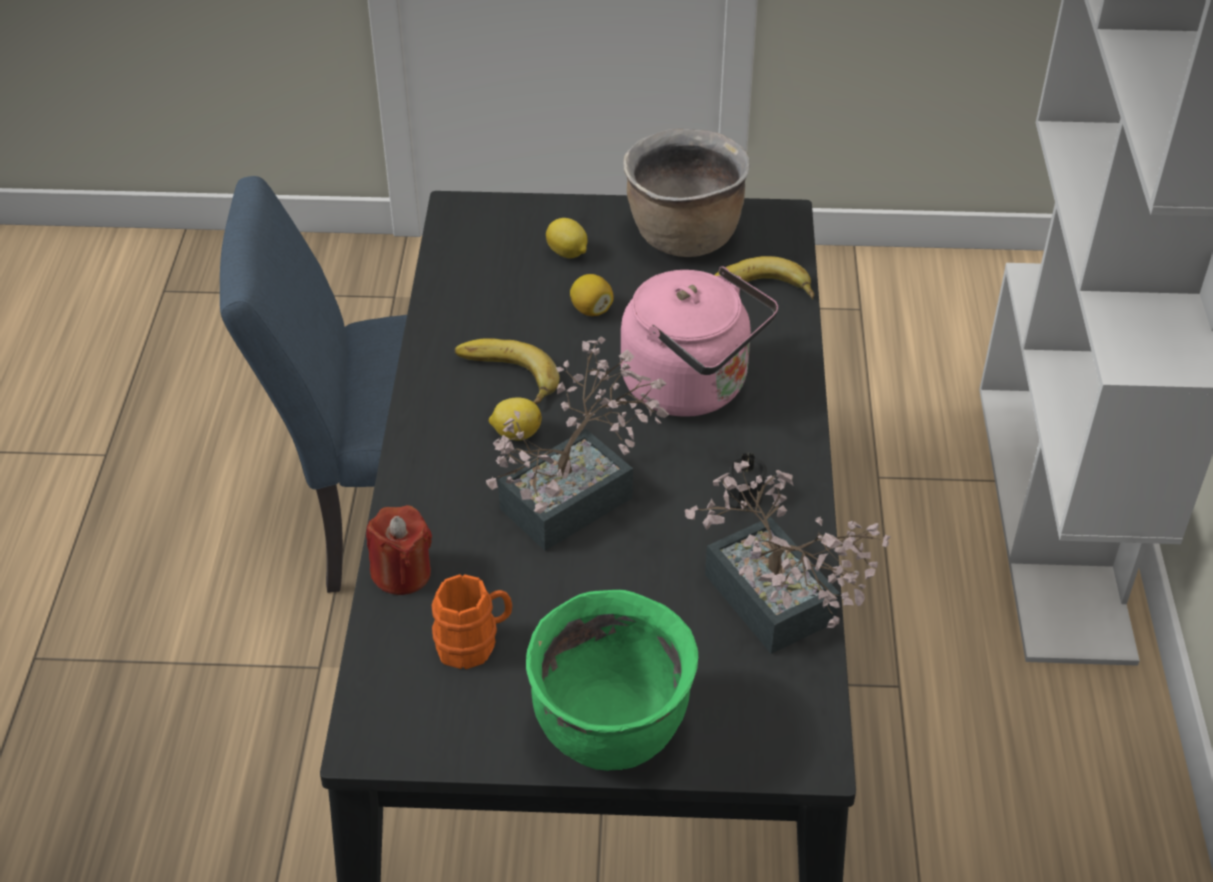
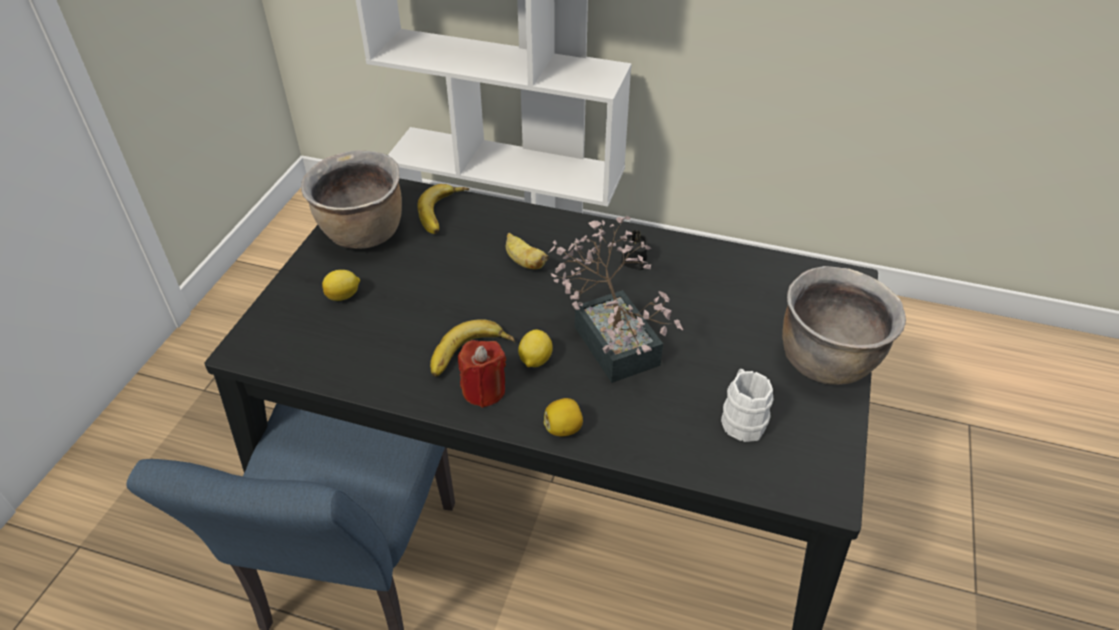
camera: 75 degrees left, 0 degrees up
(402, 573) = (664, 451): red candle -> red candle (484, 390)
(474, 643) = (741, 418): orange mug -> white mug
(591, 310) = (417, 295): lemon -> lemon (564, 428)
(612, 731) = (826, 361): green cooking pot -> brown cooking pot
(692, 387) = (524, 262): pink kettle -> banana
(777, 610) = (736, 268): potted plant -> none

